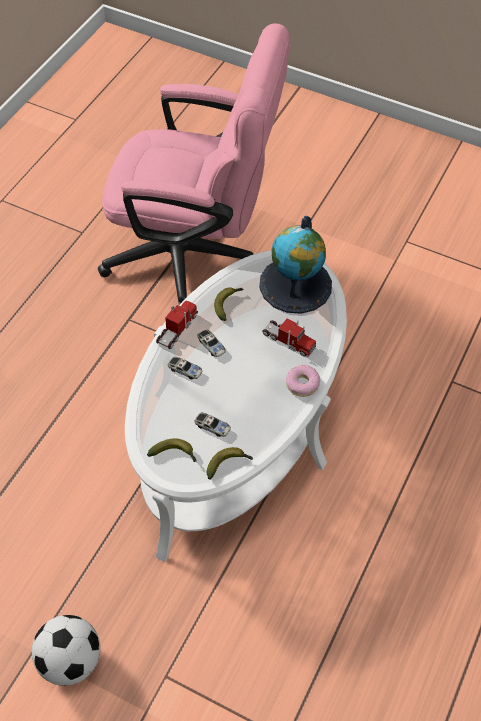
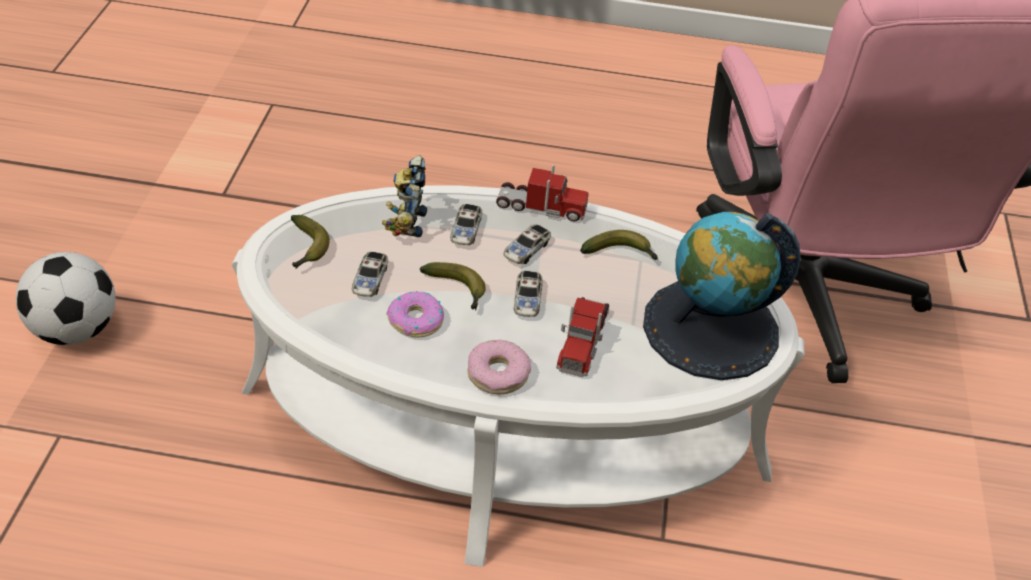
camera: 70 degrees right, 10 degrees down
(167, 398) = (406, 222): none -> toy robot
(228, 464) = (305, 311): banana -> banana (458, 290)
(251, 356) = (527, 300): none -> toy car
(251, 412) = (416, 320): none -> donut

